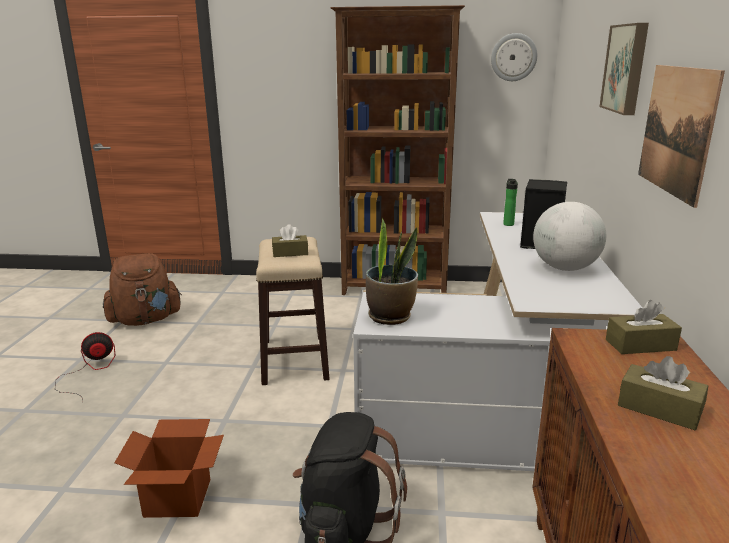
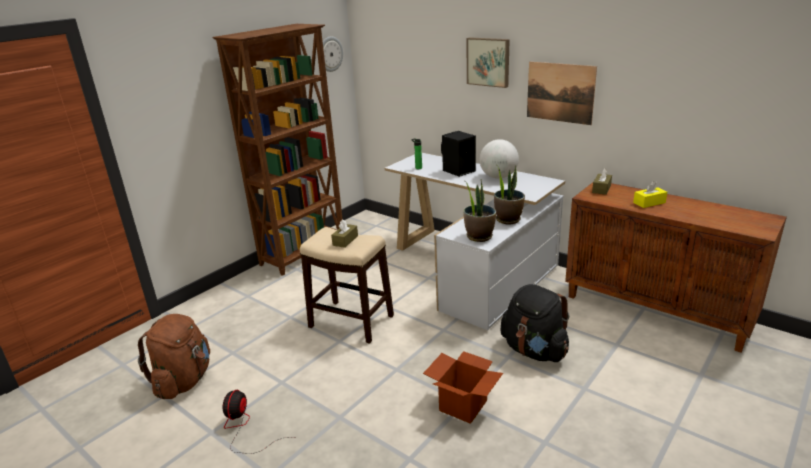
camera: 55 degrees left, 5 degrees up
(473, 322) = (508, 219): none -> potted plant
(659, 409) = (649, 203): brown tissue box -> yellow tissue box

